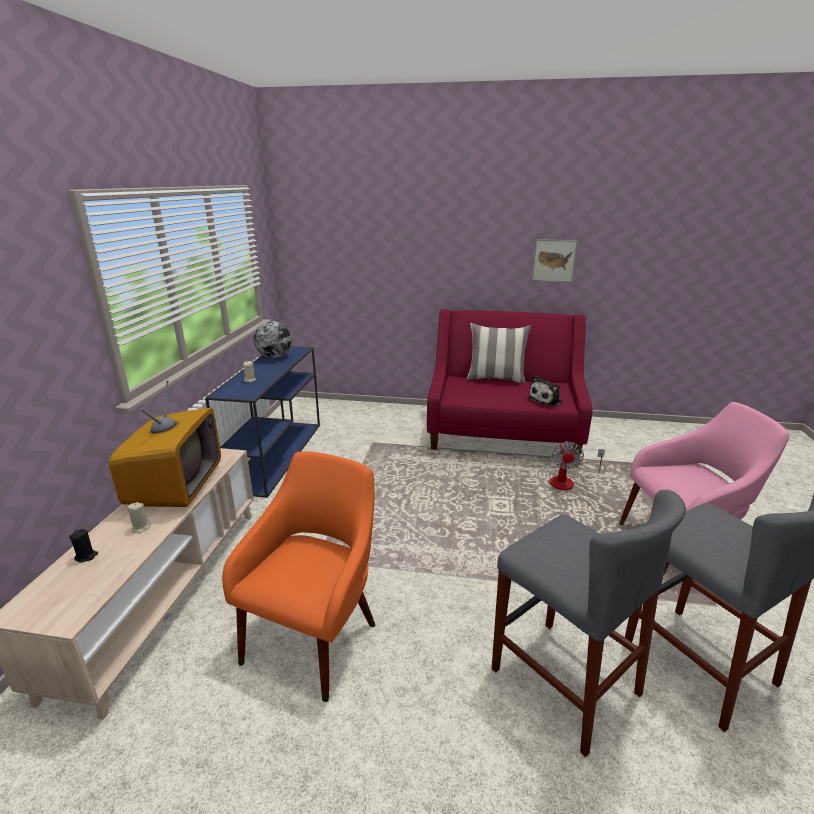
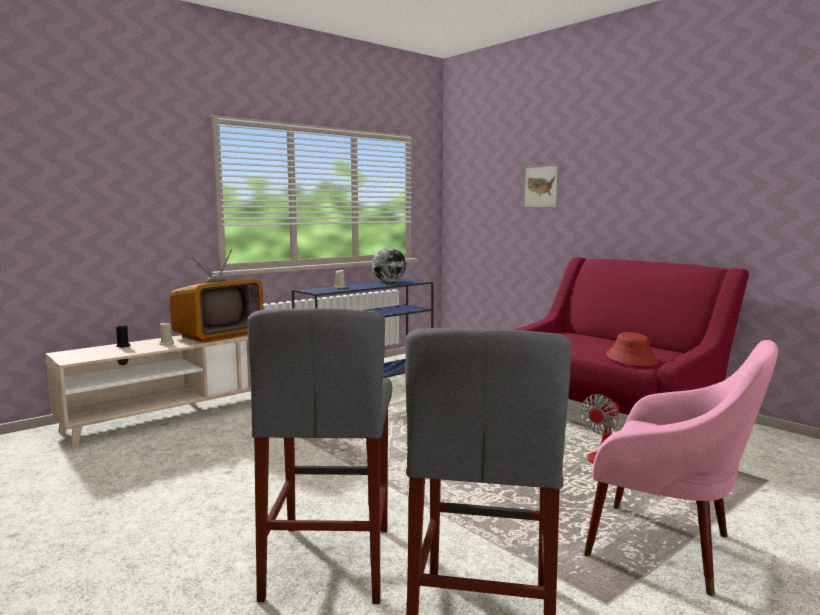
camera: 40 degrees right, 15 degrees down
(315, 635) = (217, 462): orange armchair -> none
(496, 379) = (609, 339): pillow -> none
(546, 400) = (631, 358): plush toy -> red hat
(554, 260) = (708, 198): picture -> picture (541, 186)

